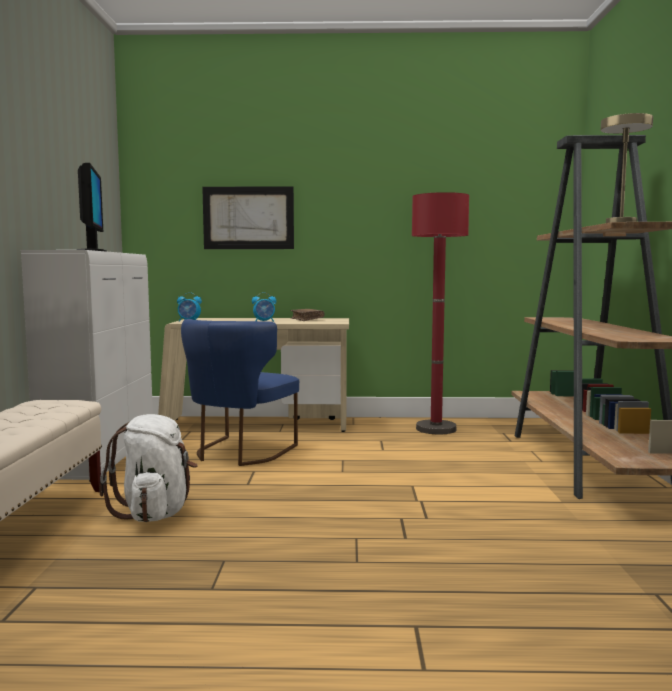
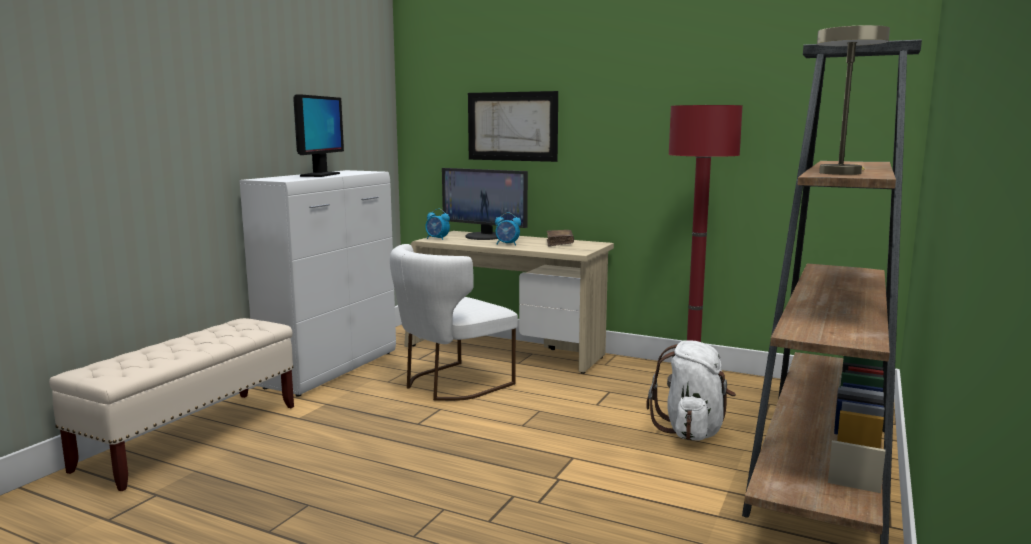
camera: 25 degrees right, 5 degrees up
(155, 513) = (309, 440): white backpack -> white backpack (692, 430)
(230, 319) = (484, 236): none -> monitor
(239, 453) = (450, 384): blue chair -> white chair

